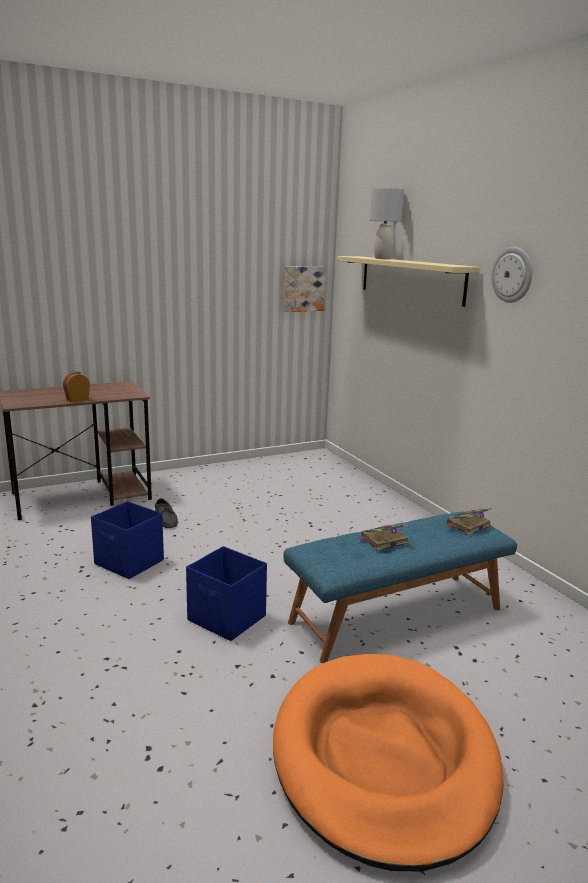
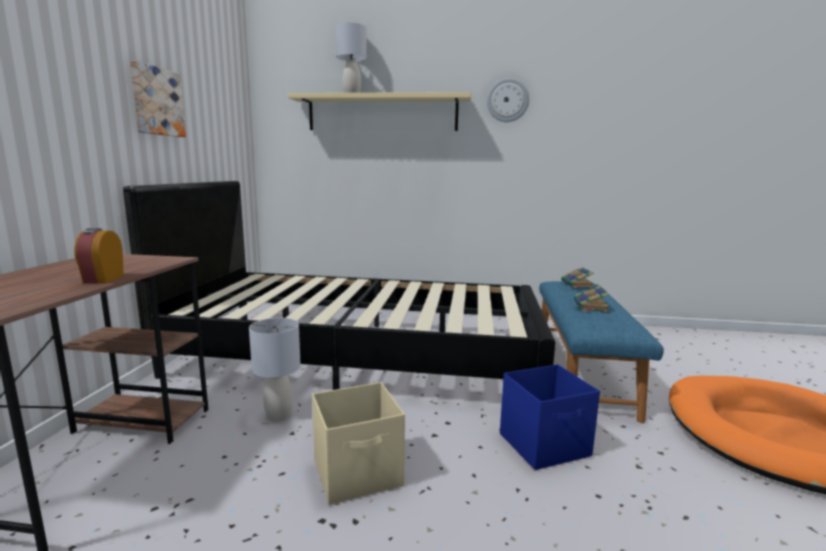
camera: 55 degrees left, 5 degrees down
(129, 563) = (359, 473): blue storage box -> beige storage box
(166, 519) = (279, 415): grey shoe -> grey table lamp
(282, 512) = (359, 355): none -> black bed
(303, 288) = (235, 131): picture -> picture (156, 101)

